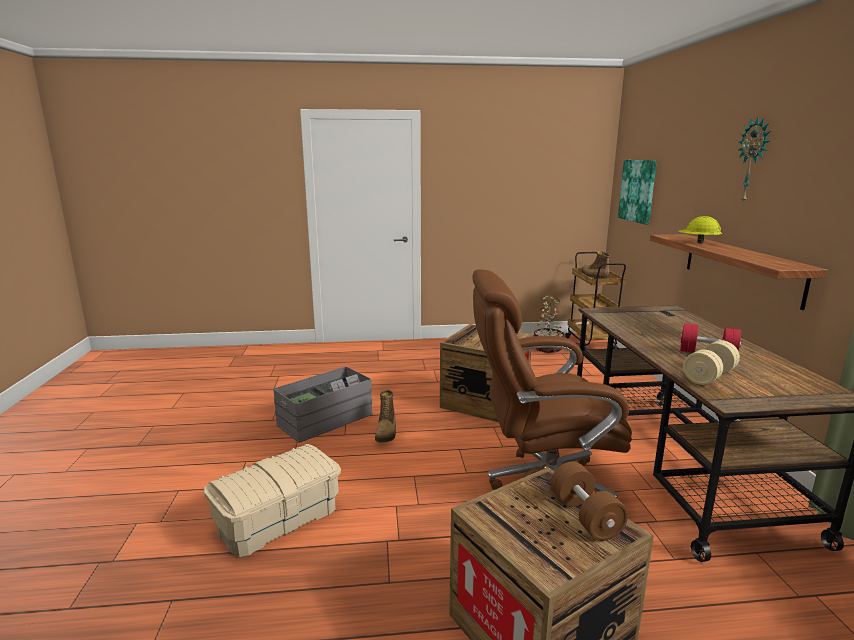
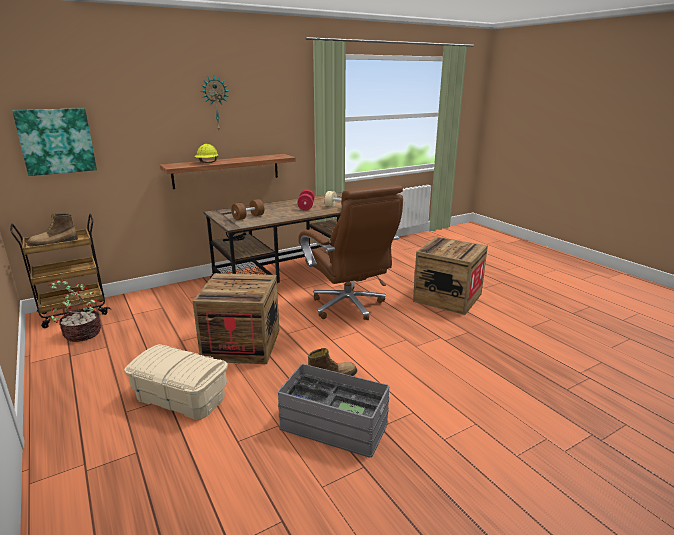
camera: 115 degrees left, 5 degrees up
(278, 519) = (477, 384): beige storage box -> beige storage box (180, 398)
(585, 516) = (441, 244): brown dumbbell -> brown dumbbell (248, 217)

